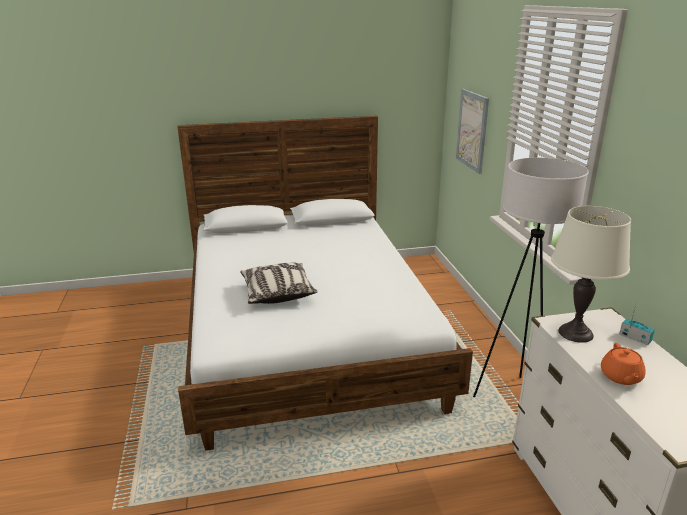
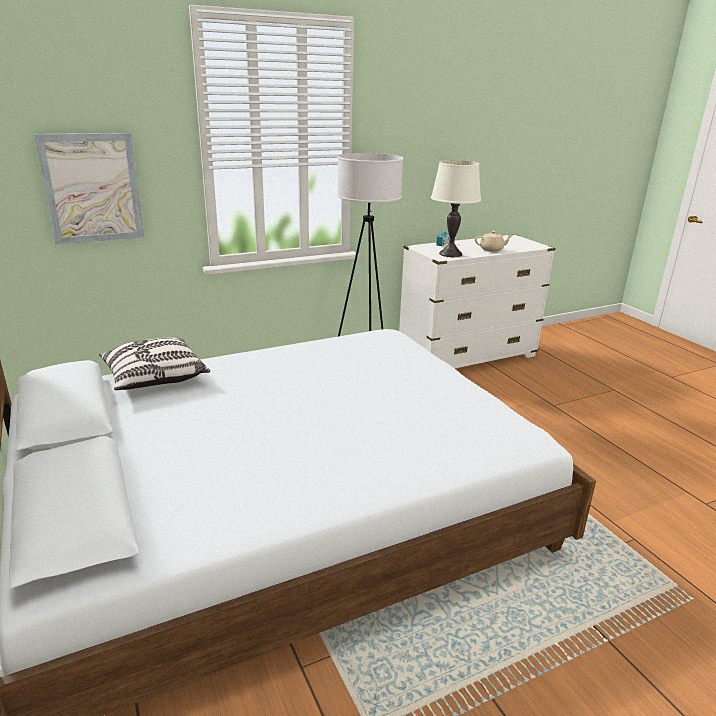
camera: 105 degrees left, 0 degrees up
(277, 293) = (383, 416): pillow -> pillow (154, 378)
(620, 377) = (492, 249): orange teapot -> beige teapot

